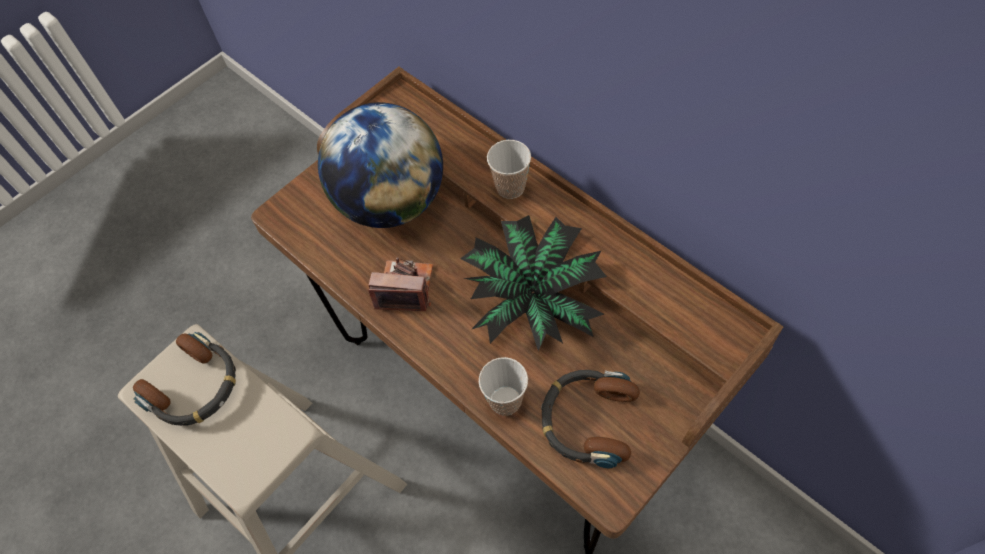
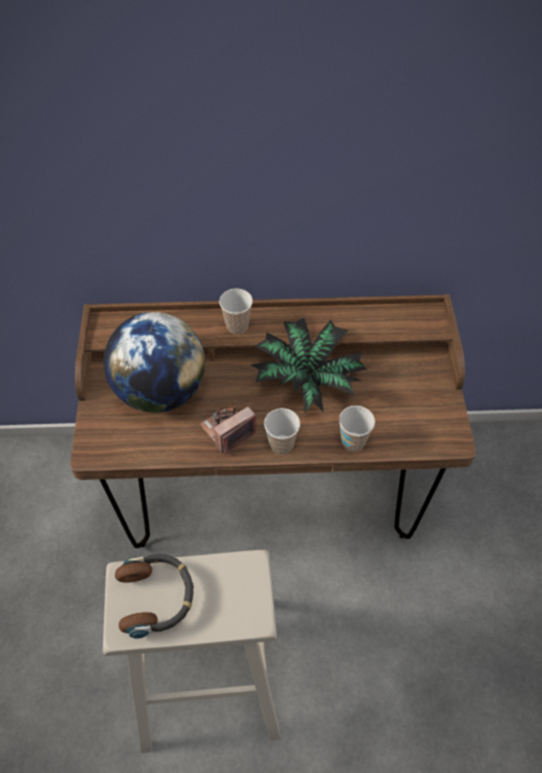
camera: 50 degrees left, 5 degrees down
(436, 343) = (281, 444): none -> cup
(587, 420) = (403, 416): headphones -> none

